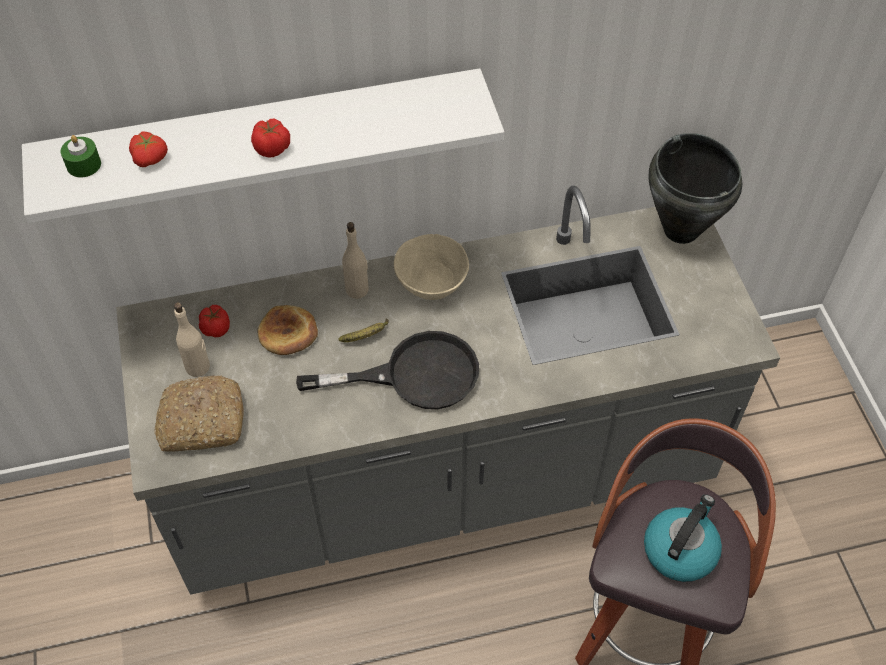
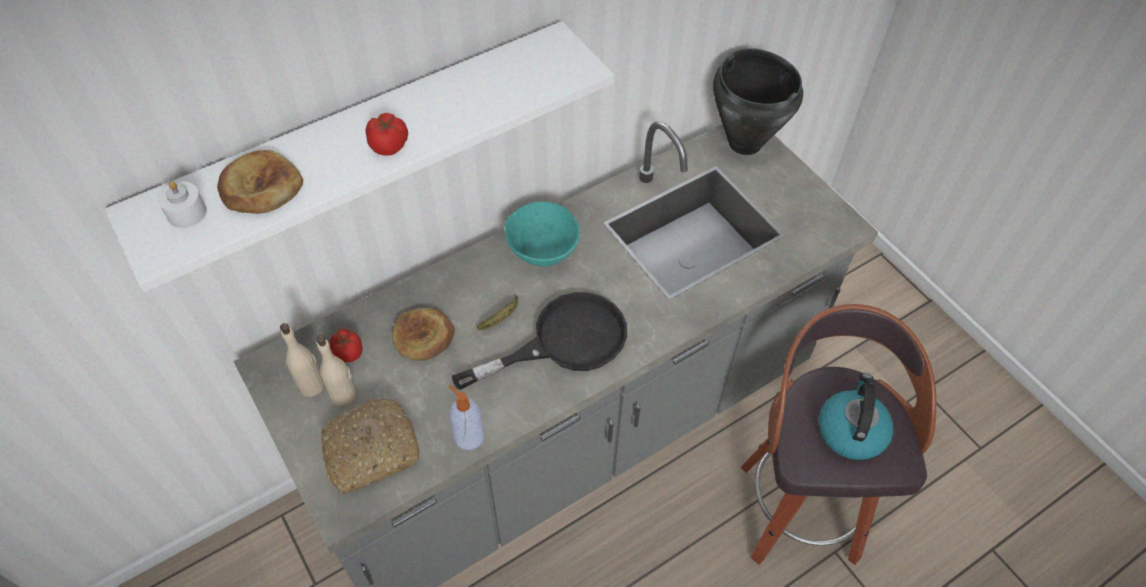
camera: 20 degrees left, 0 degrees up
(84, 164) = (187, 213): green candle -> white candle
(151, 158) = (260, 187): tomato -> bread
(291, 434) = (468, 435): none -> soap dispenser
(357, 289) = (474, 275): beige bottle -> beige bottle (312, 385)
(432, 283) = (543, 250): beige bowl -> turquoise bowl

